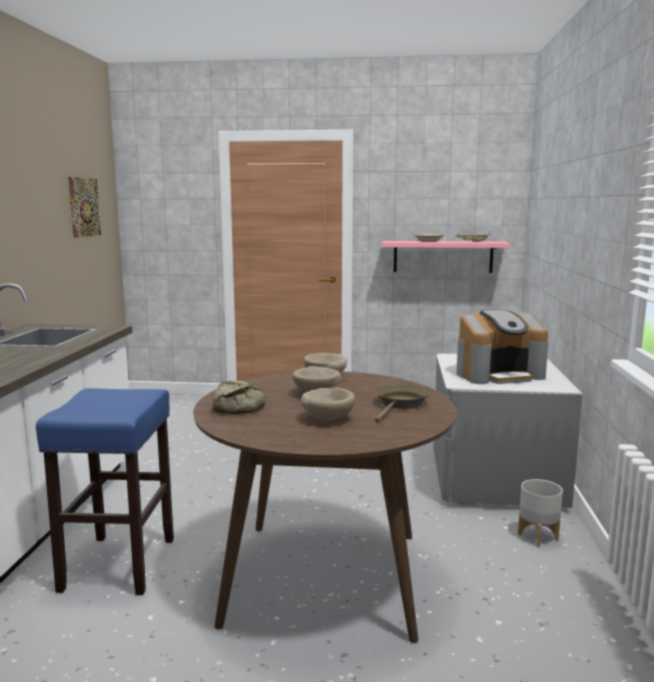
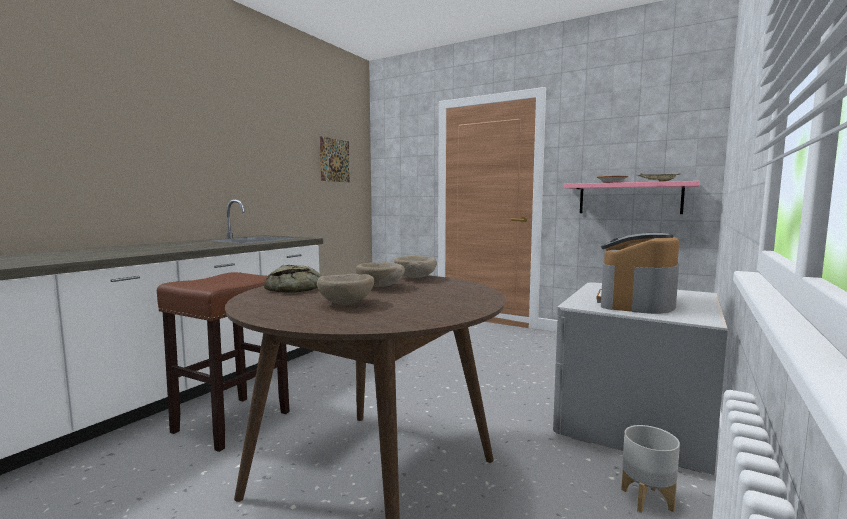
camera: 25 degrees right, 5 degrees down
(119, 563) = (233, 421): blue stool -> brown stool
(400, 404) = (441, 302): brown frying pan -> none
(499, 374) = (635, 302): coffee machine -> coffee machine turned 105 degrees clockwise

